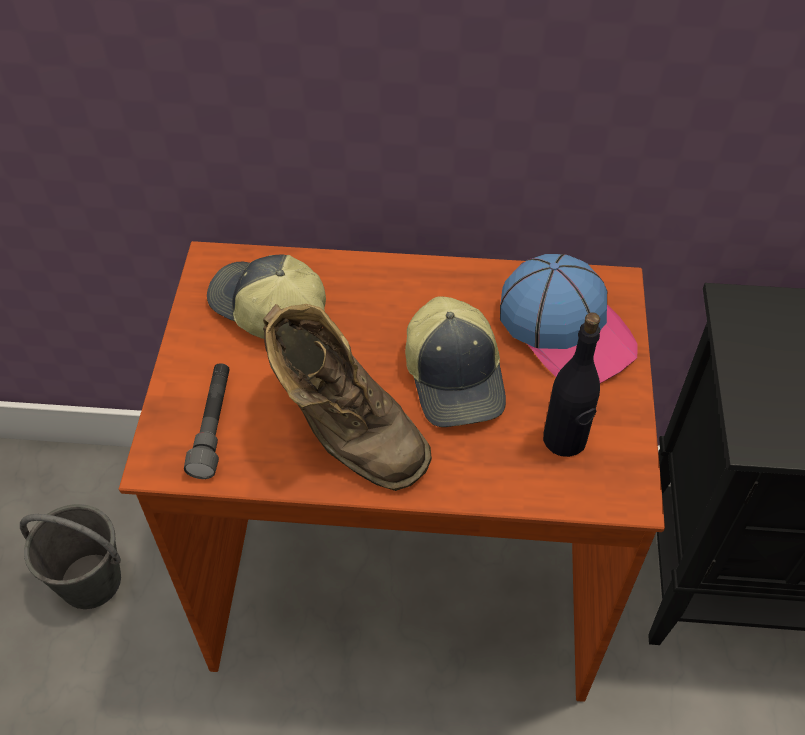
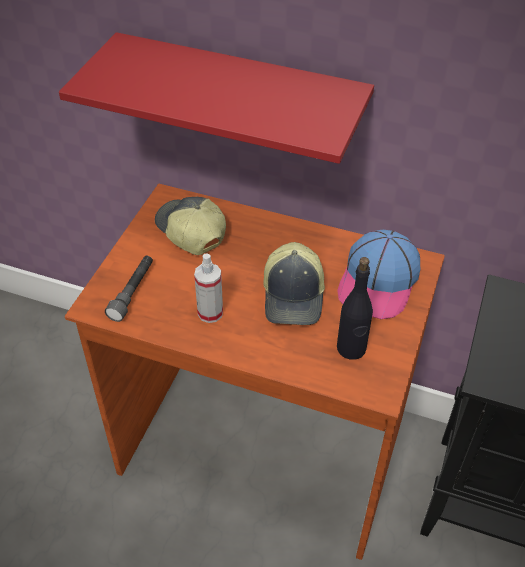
camera: 15 degrees right, 5 degrees down
(92, 581) = (61, 400): grey bucket -> none
(311, 93) = (240, 99): none -> red shelf
(342, 432) = (210, 313): brown boot -> spray bottle
(567, 329) = (378, 282): cap -> cap turned 45 degrees clockwise

